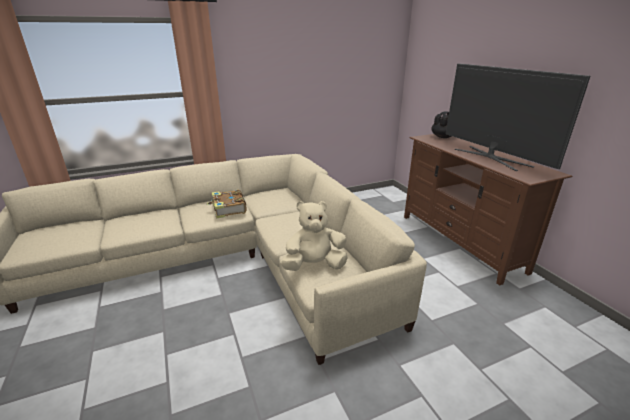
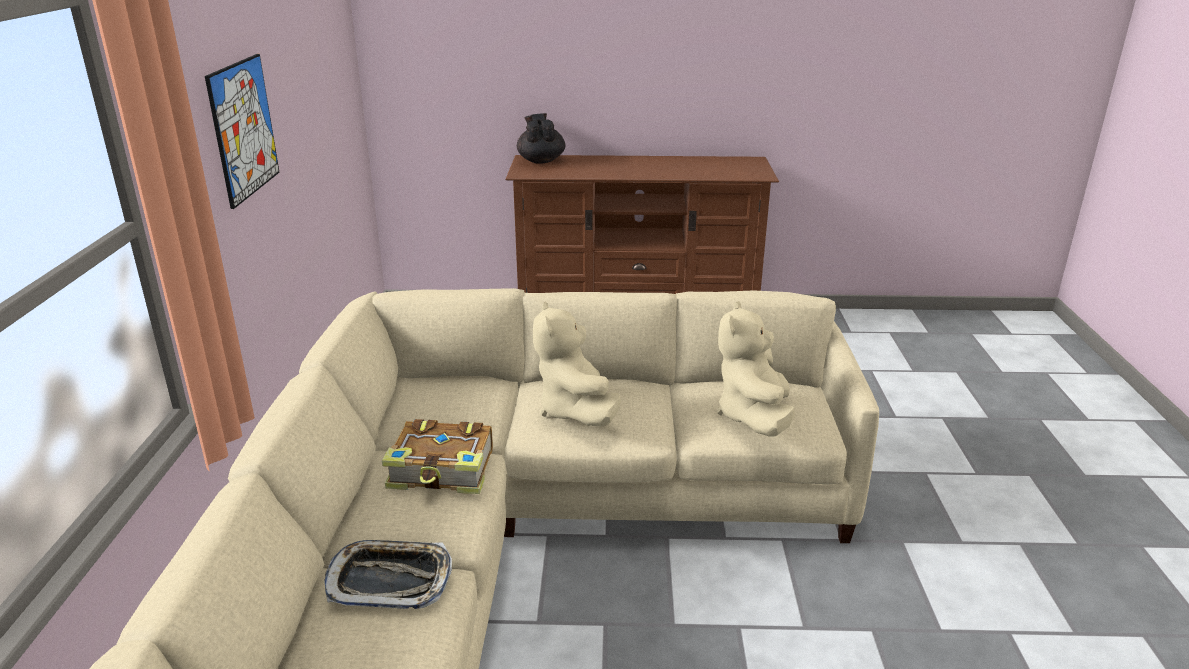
camera: 65 degrees left, 0 degrees up
(165, 218) = (390, 580): none -> tray
(277, 80) = (244, 128): none -> picture
(287, 222) = (576, 411): none -> beige plush toy
(491, 157) = (668, 166): television -> none

